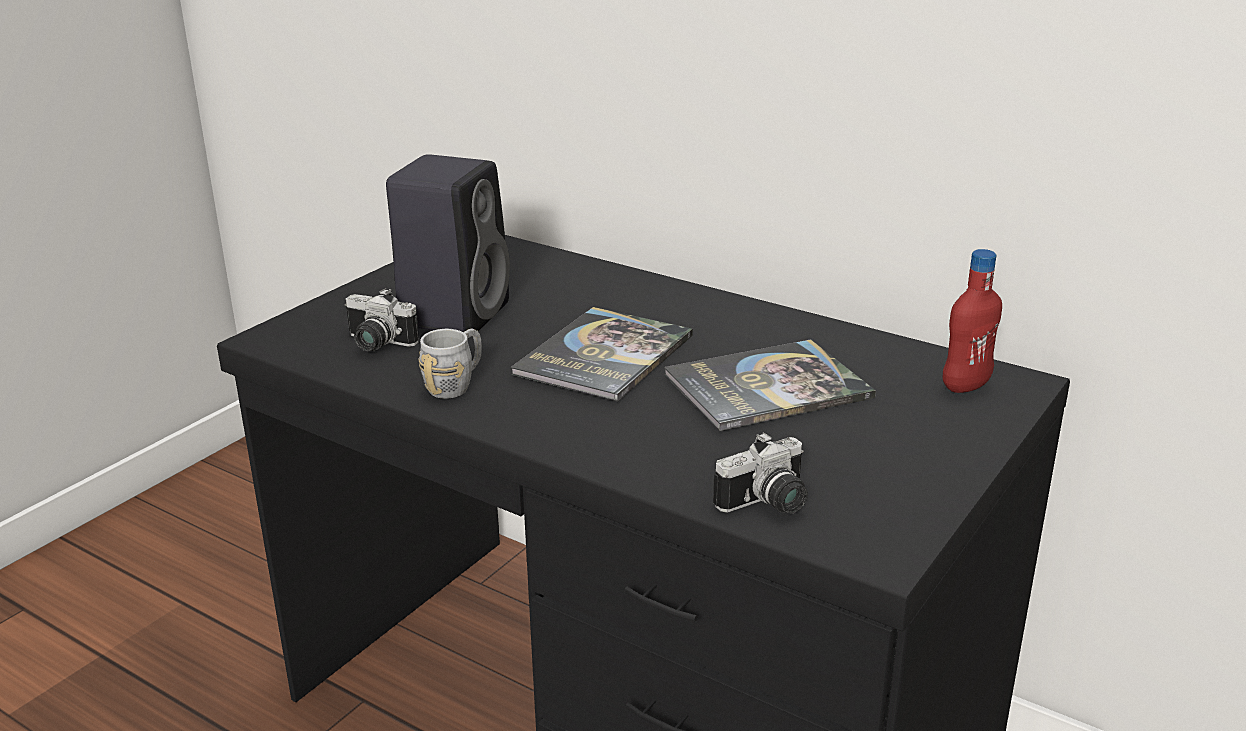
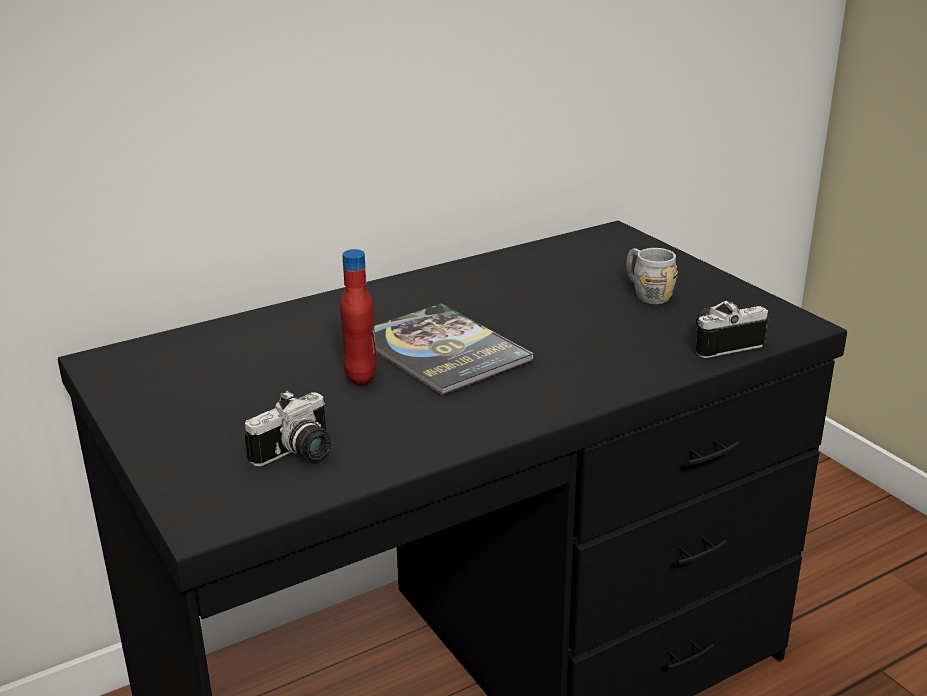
camera: 65 degrees left, 0 degrees up
(455, 312) = (273, 400): black speaker -> none
(456, 384) = (431, 426): grey mug -> grey mug (647, 294)
(767, 387) = (554, 304): book -> none
(768, 505) = (721, 342): camera -> camera turned 105 degrees counterclockwise
(965, 385) = (605, 247): red bottle -> red bottle (360, 376)

